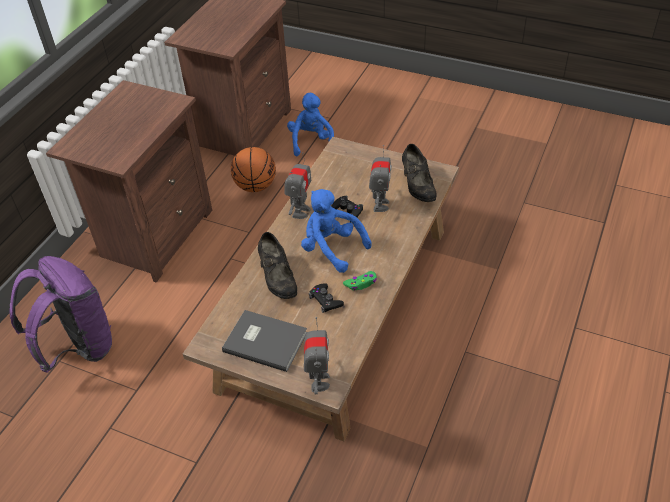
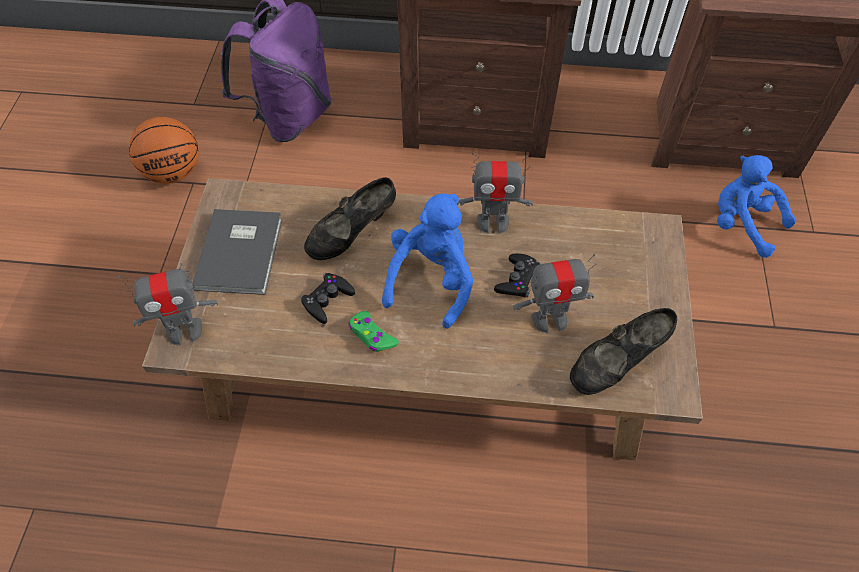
camera: 70 degrees right, 10 degrees up
(255, 186) = (612, 188): basketball -> basketball (173, 172)
(311, 142) = (742, 224): blue plush toy -> blue plush toy turned 120 degrees counterclockwise

